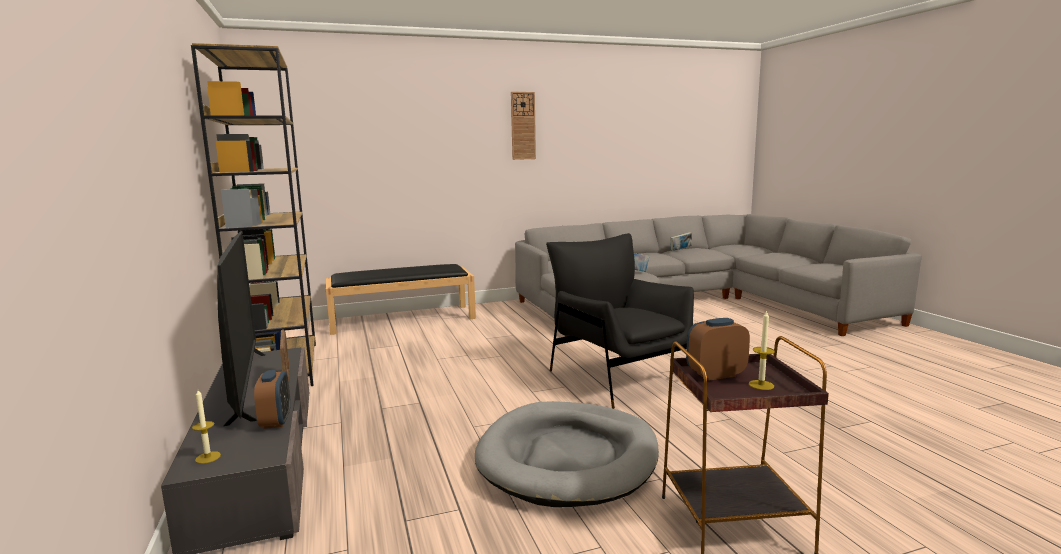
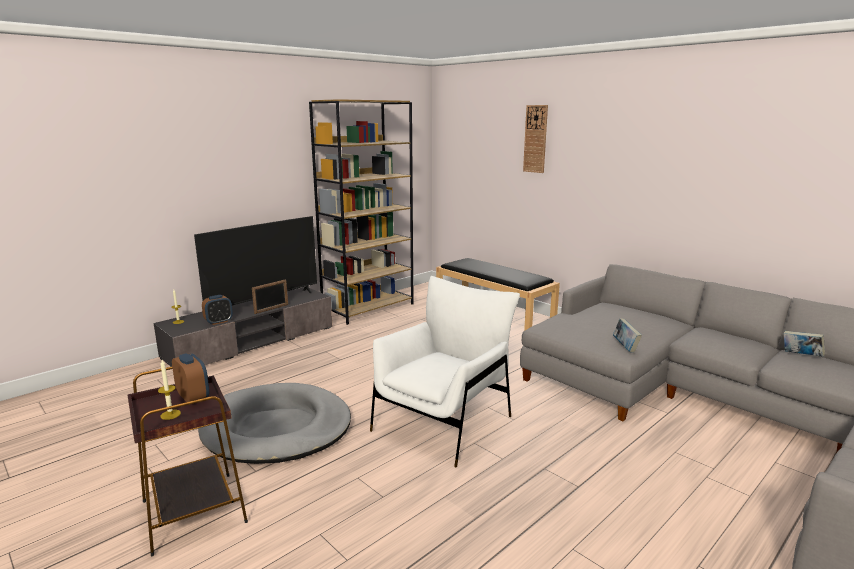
camera: 65 degrees right, 5 degrees up
(523, 126) = (641, 148): wall clock -> wall clock (535, 139)
(619, 377) = (443, 423): black armchair -> white armchair

